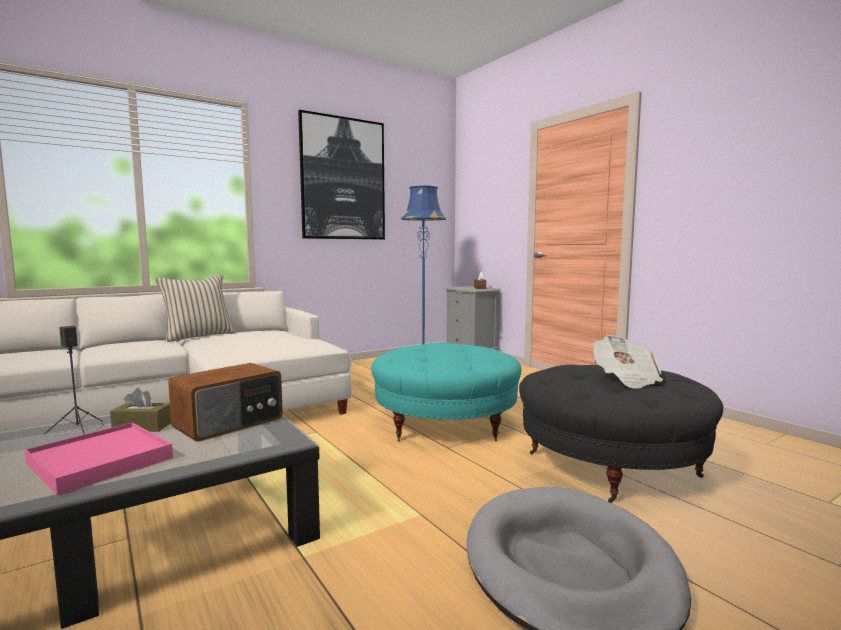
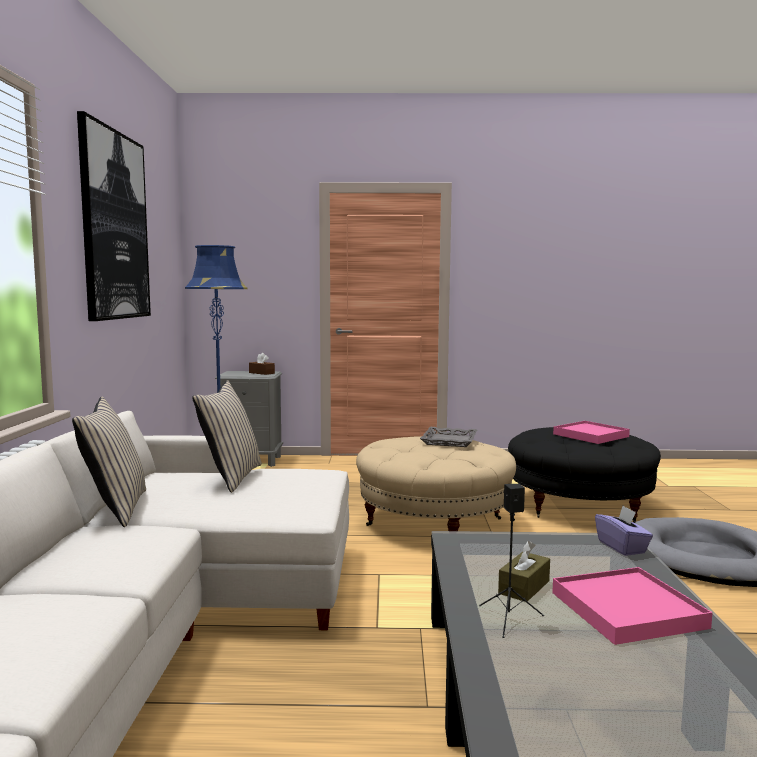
camera: 55 degrees left, 0 degrees up
(230, 423) = (548, 552): radio -> none
(266, 443) = (622, 547): none -> purple tissue box
(273, 336) = (230, 477): none -> beige pillow
(445, 423) = (434, 522): turquoise ottoman -> beige ottoman
(473, 351) = (449, 441): none -> grey tray
(625, 379) = (591, 435): newspaper -> pink tray

